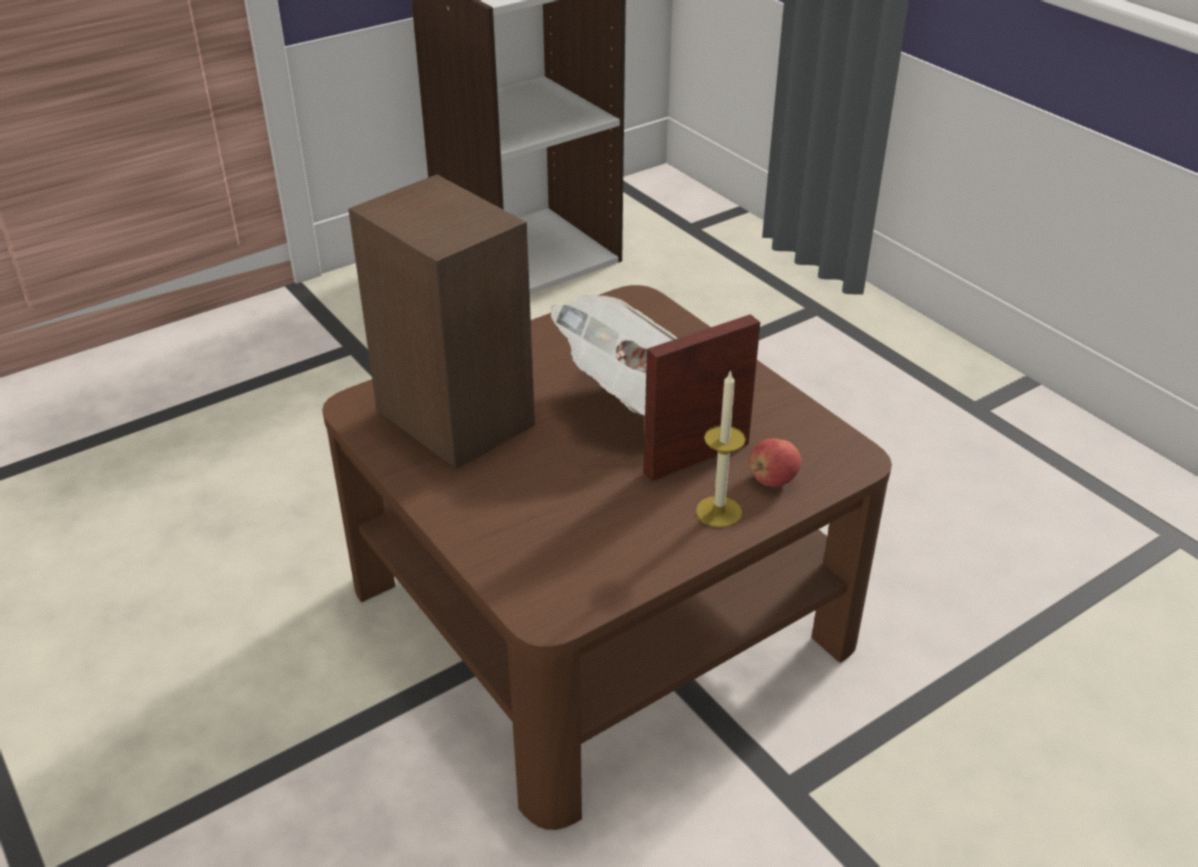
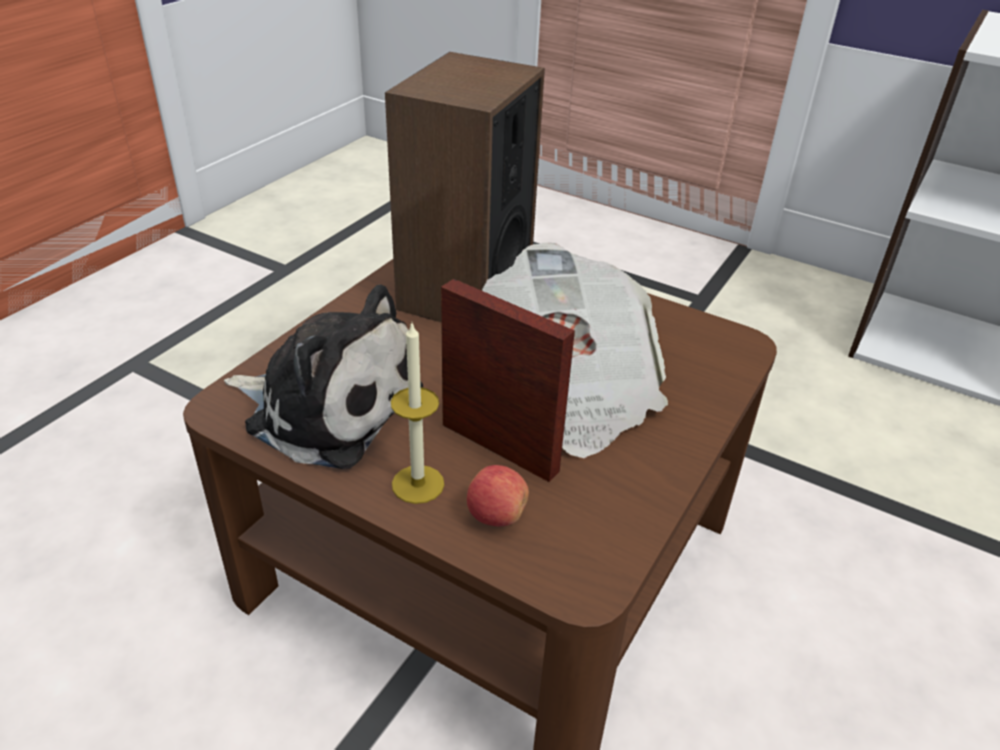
camera: 65 degrees right, 0 degrees up
(587, 544) = (328, 406): none -> plush toy

